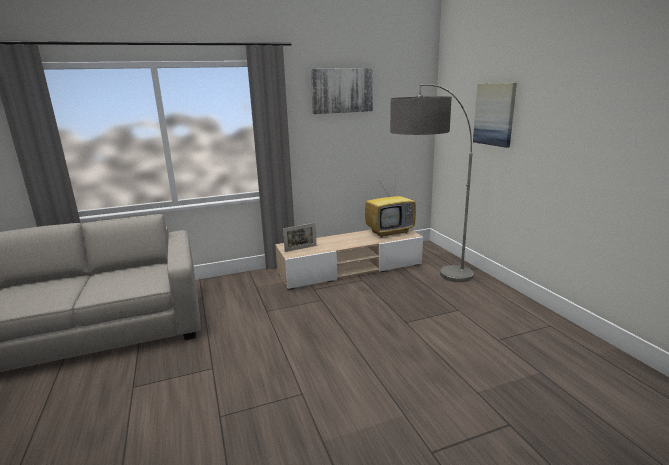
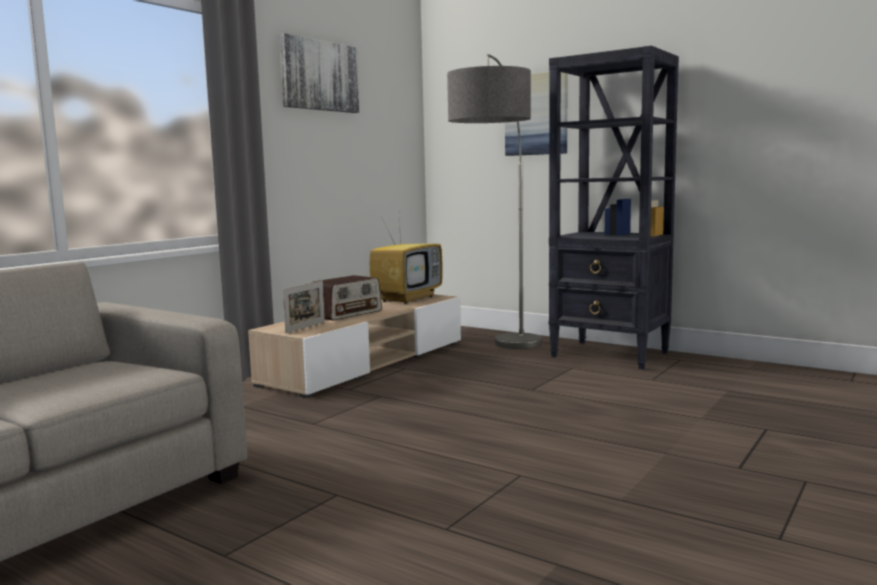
camera: 35 degrees left, 10 degrees down
(337, 240) = (346, 313): none -> radio
(503, 305) = (610, 355): none -> black bookcase

